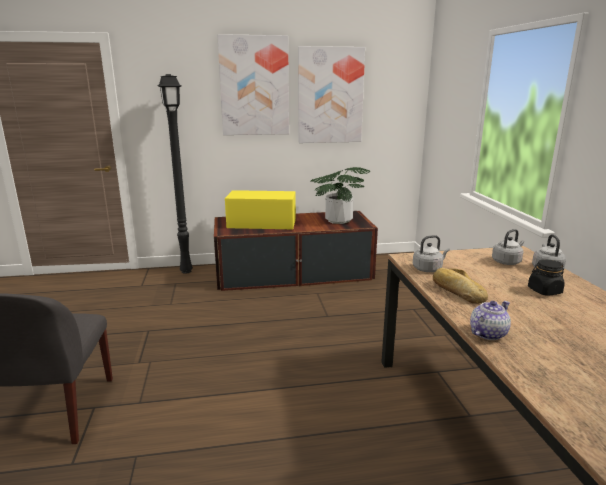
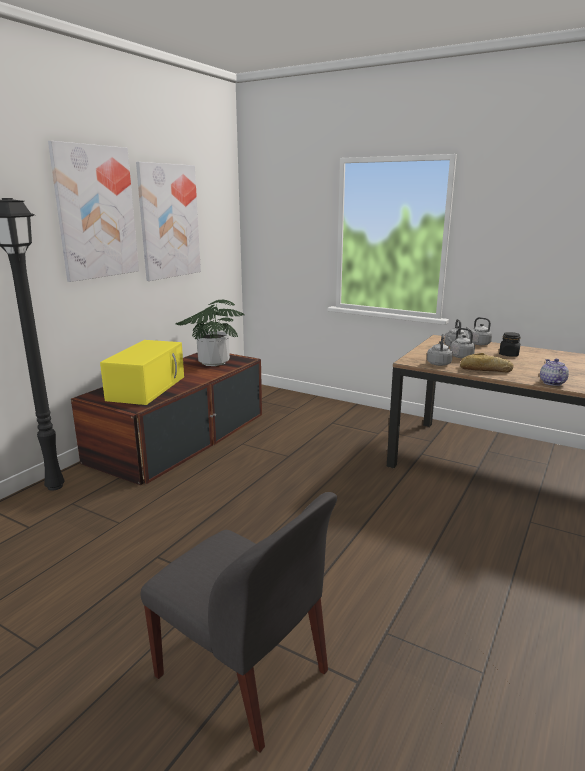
camera: 50 degrees left, 0 degrees up
(260, 223) = (147, 387): yellow microwave -> yellow microwave turned 150 degrees clockwise
(475, 271) = (460, 356): none -> grey kettle

